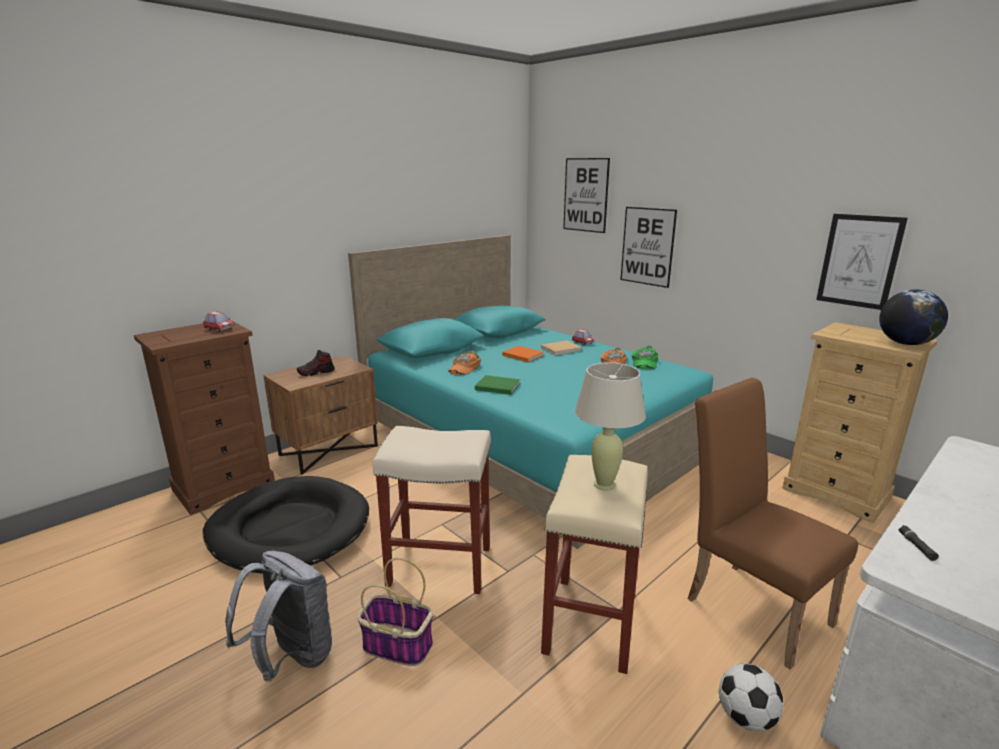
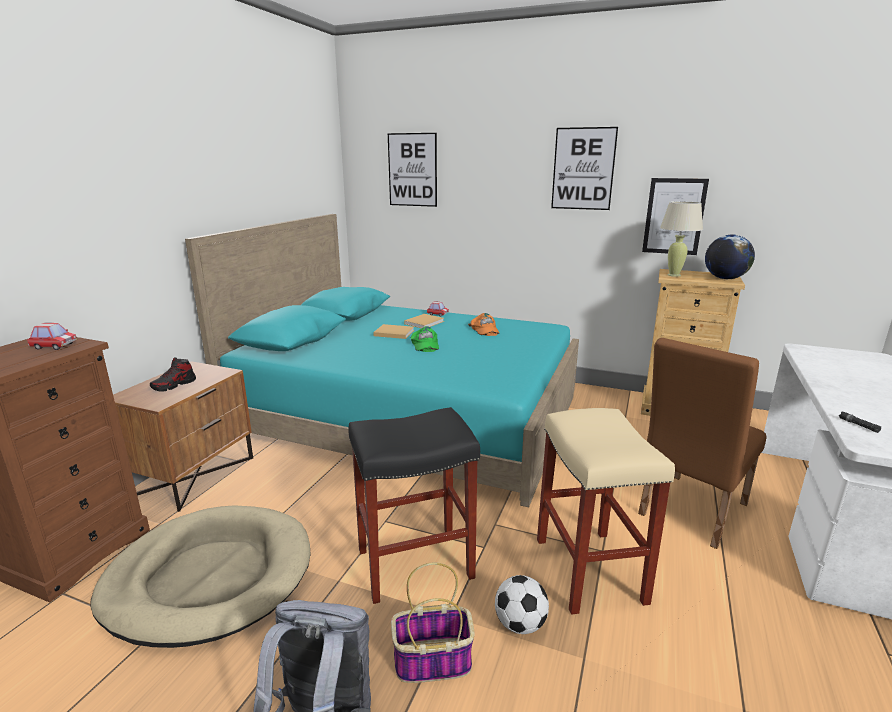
camera: 25 degrees left, 0 degrees up
(289, 529) = (210, 577): black dog bed -> beige dog bed
(438, 566) = (413, 564): beige stool -> black stool
(464, 368) = (346, 353): orange cap -> none
(496, 386) = (398, 366): green book -> none
(522, 355) = (393, 333): orange book -> beige book
(604, 484) = (608, 433): beige table lamp -> beige table lamp (674, 275)
(644, 362) = (508, 324): green cap -> green cap (424, 344)
(647, 246) = (483, 216): picture -> picture (583, 169)
(745, 717) = (754, 605): football -> football (520, 624)
(749, 604) = (688, 512): brown chair -> brown chair turned 75 degrees counterclockwise

